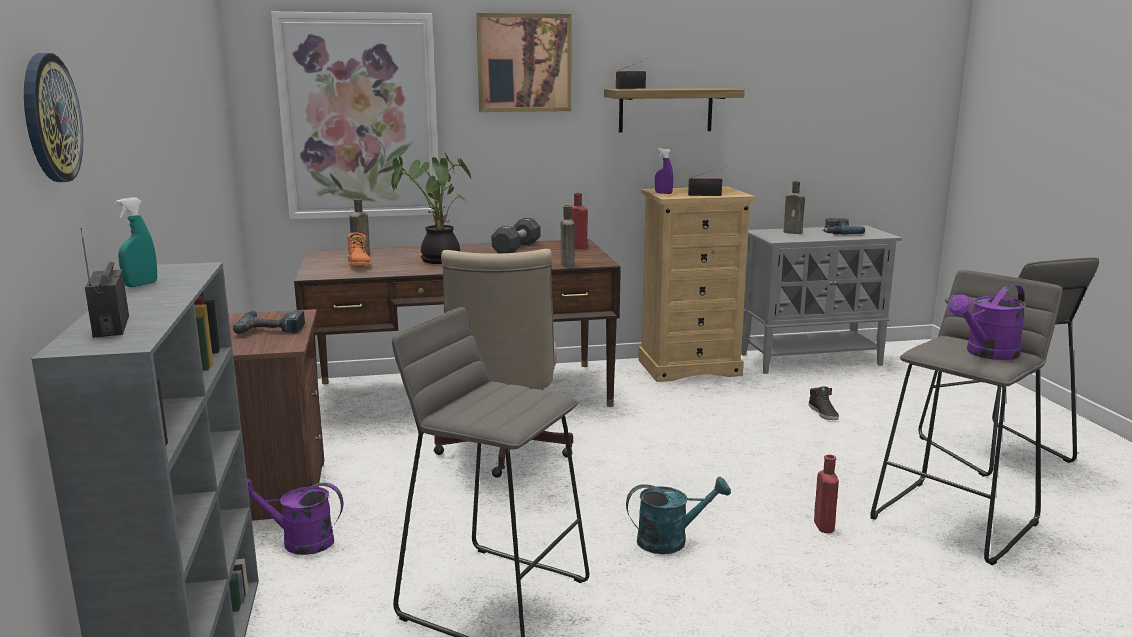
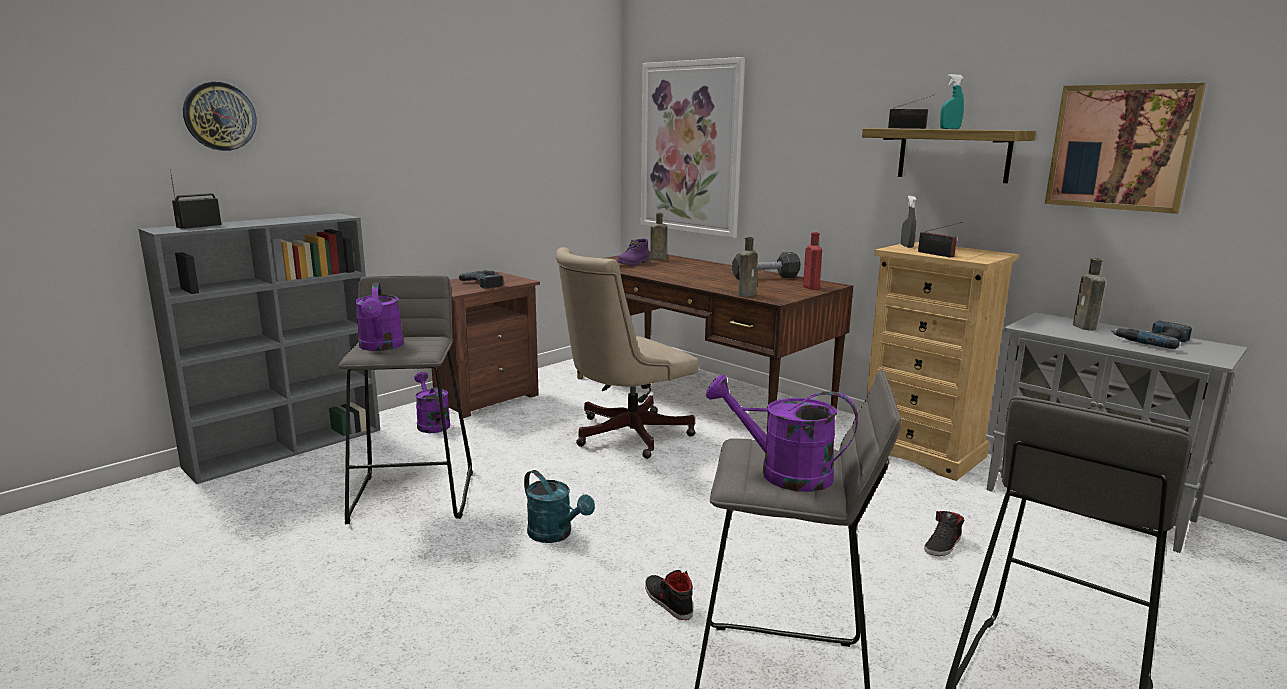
camera: 55 degrees right, 0 degrees up
(141, 284) = (291, 218): turquoise spray bottle -> turquoise spray bottle (949, 129)
(359, 264) = (633, 263): orange boot -> purple boot
(437, 260) = (683, 271): potted plant -> none
(498, 411) = (381, 347): none -> purple watering can
(524, 63) = (814, 101): picture -> picture (1120, 147)
(663, 193) = (906, 246): purple spray bottle -> grey spray bottle
(823, 525) = (667, 601): red bottle -> black shoe

